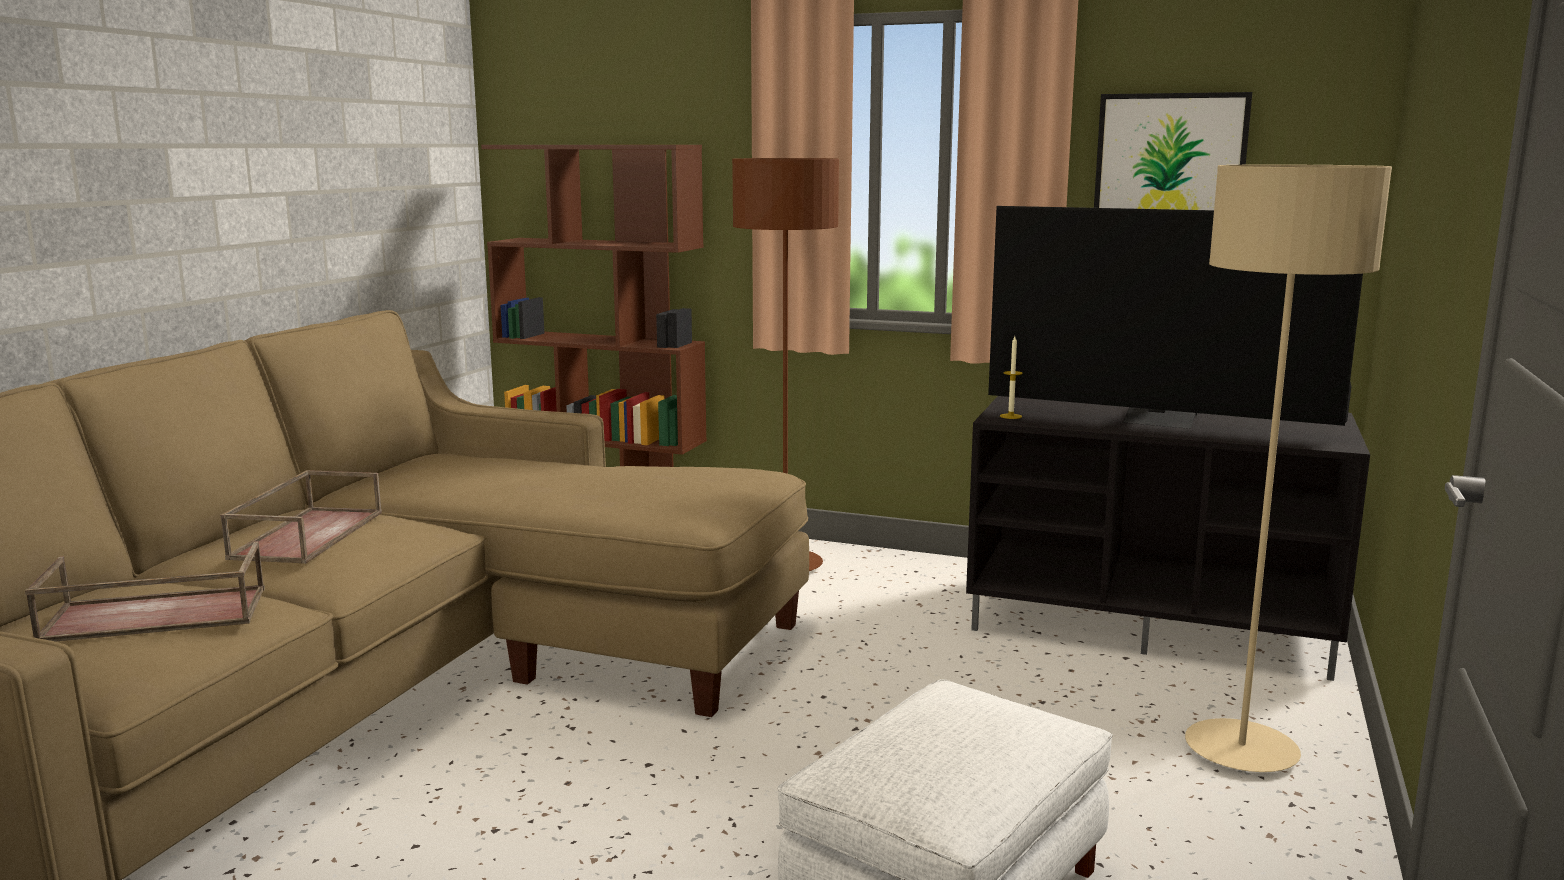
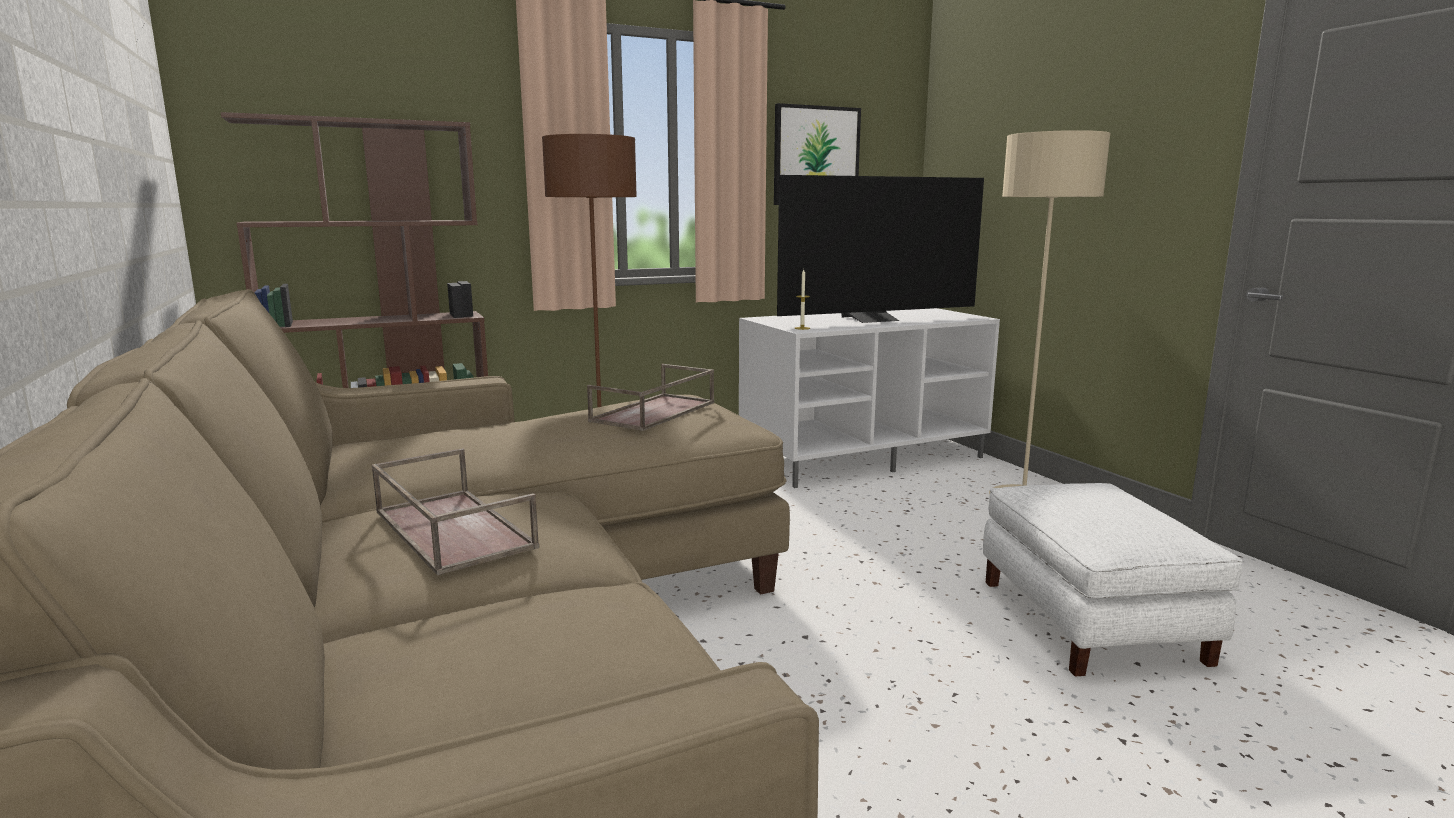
camera: 45 degrees left, 0 degrees up
(152, 615) = (538, 644): brown tray -> brown tray (654, 412)
(1152, 622) = (863, 456): black tv stand -> white tv stand

